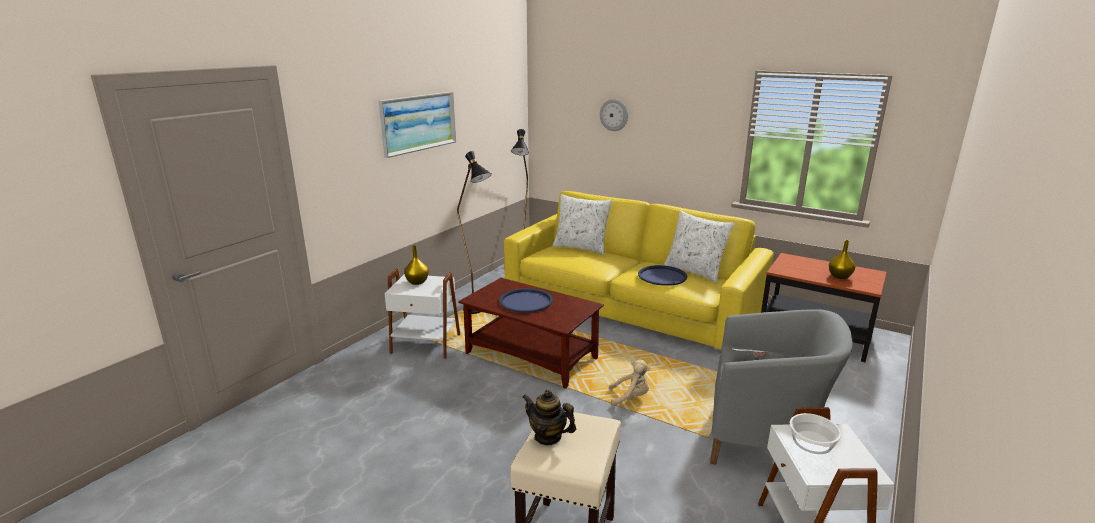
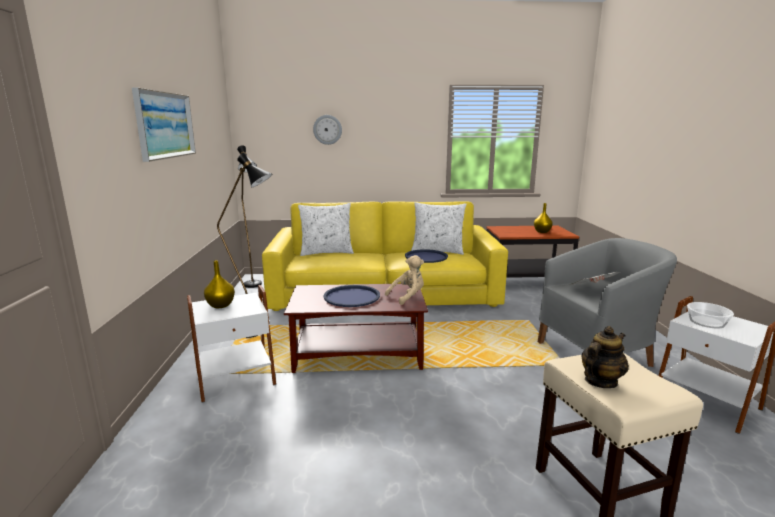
camera: 35 degrees left, 5 degrees down
(548, 436) = (600, 381): teapot -> teapot turned 150 degrees clockwise
(630, 398) = (479, 358): beige plush toy -> beige plush toy (408, 296)

